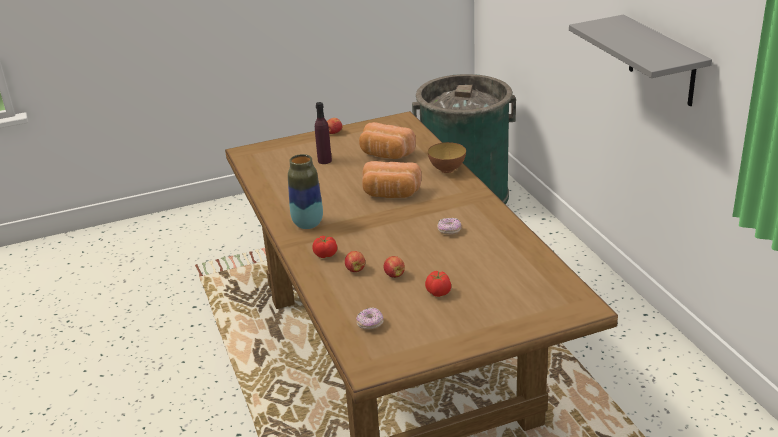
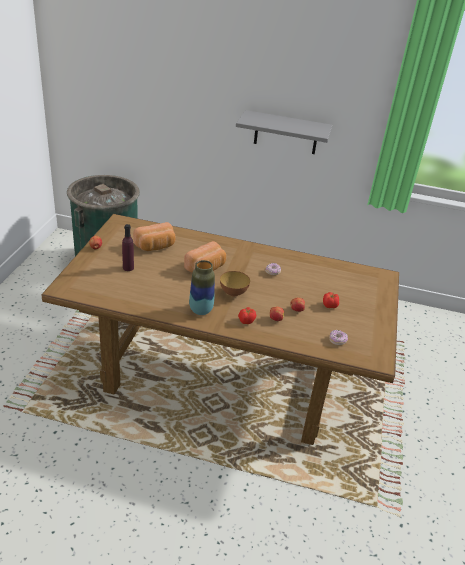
camera: 60 degrees left, 5 degrees up
(447, 170) = (205, 240): bowl -> bowl (233, 293)

